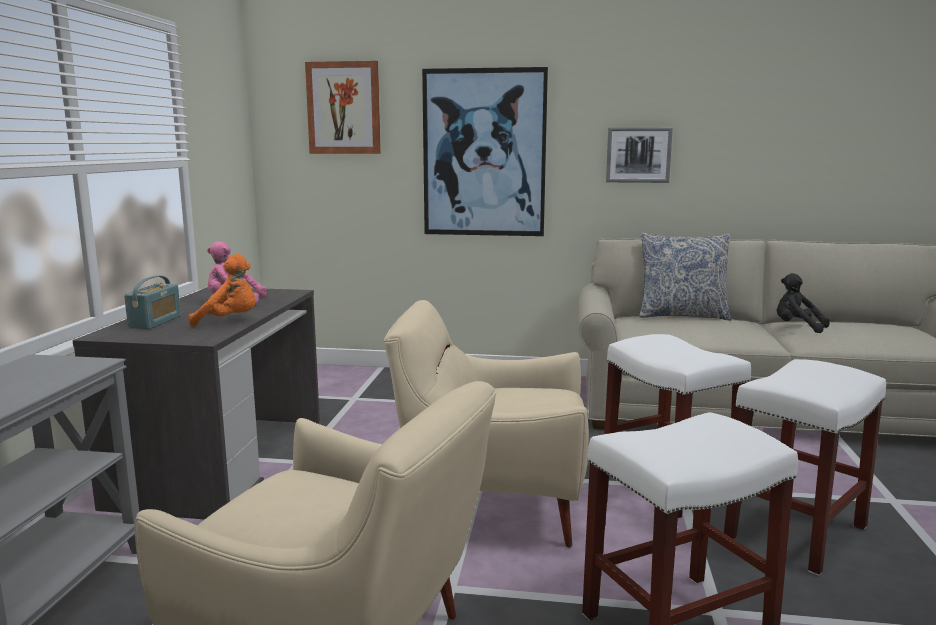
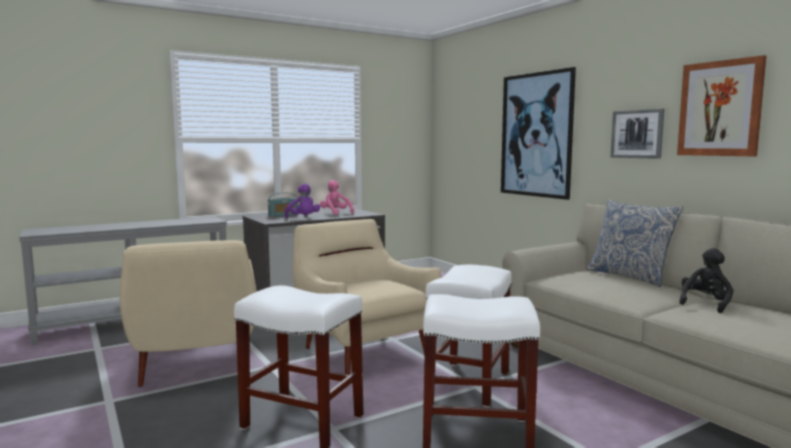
camera: 50 degrees right, 5 degrees down
(230, 321) = (303, 218): orange plush toy -> purple plush toy
(344, 108) = (468, 107): picture -> picture (720, 108)
(797, 328) = (705, 304): black plush toy -> black plush toy turned 45 degrees clockwise

